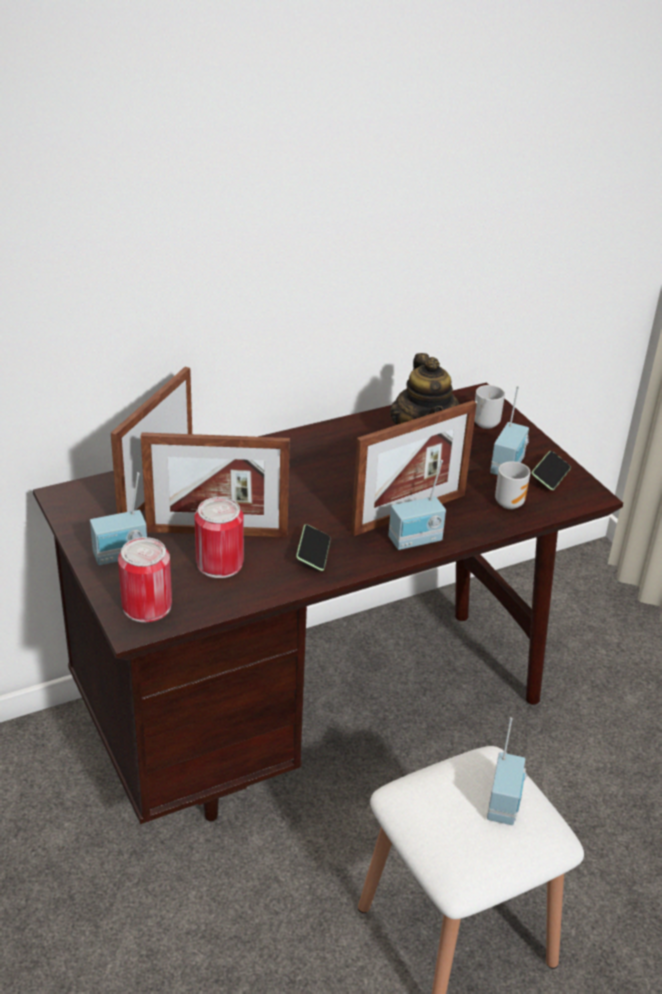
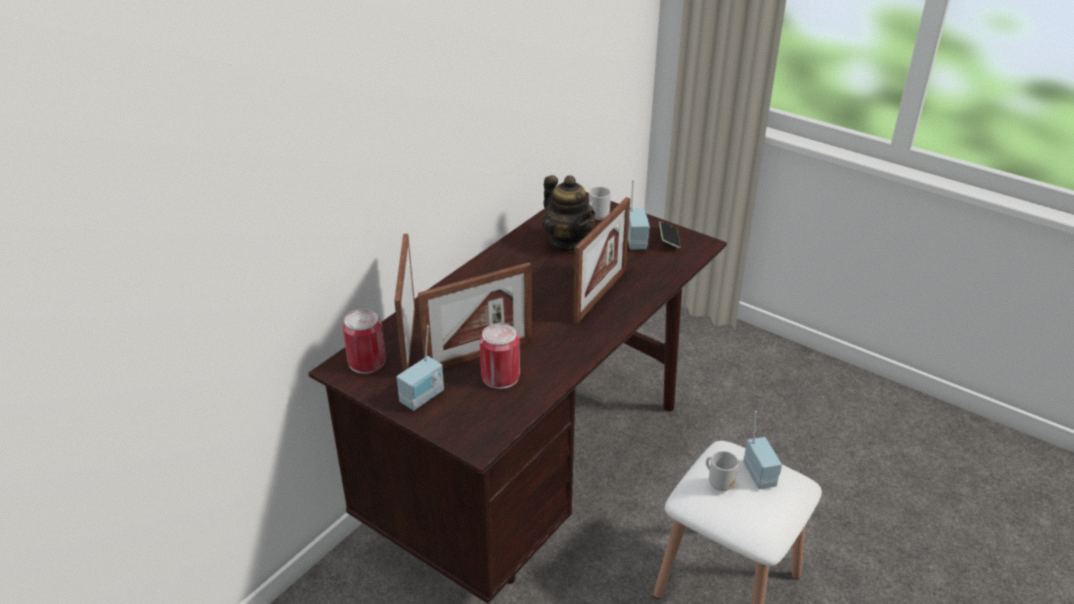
camera: 25 degrees left, 0 degrees up
(147, 606) = (474, 427): can -> can (367, 362)
(313, 554) = (560, 346): phone -> none
(416, 541) = (621, 313): radio -> none
(509, 502) = (658, 265): mug -> mug (719, 483)

